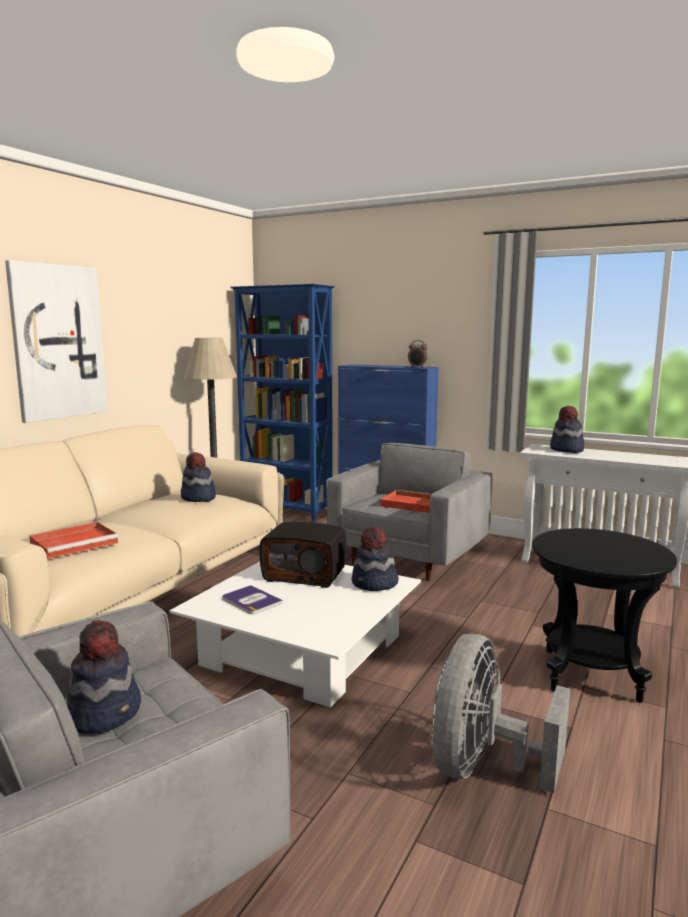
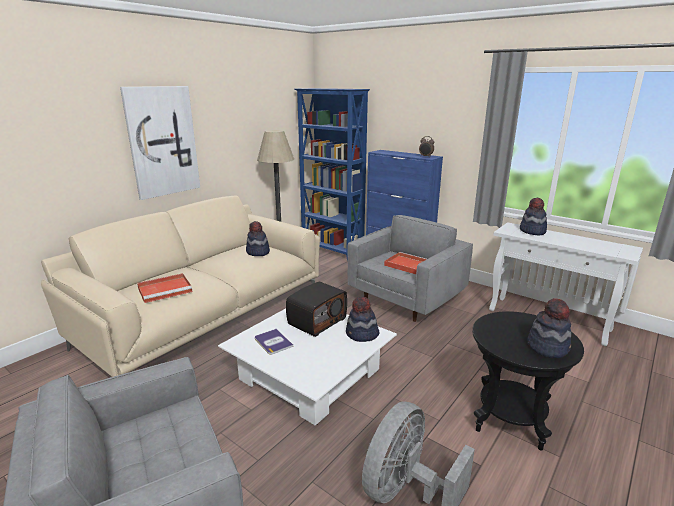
camera: 10 degrees right, 10 degrees up
(105, 712) = (141, 441): hat -> hat (548, 347)
(305, 574) = (316, 321): radio -> radio turned 75 degrees counterclockwise

